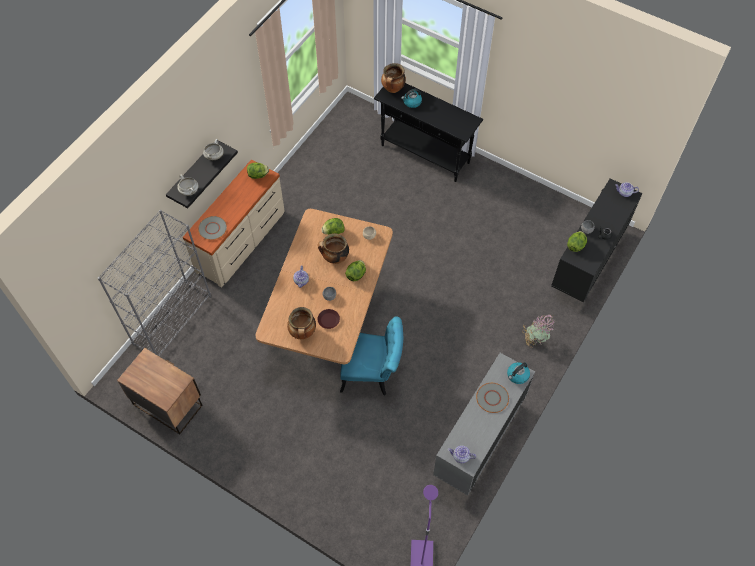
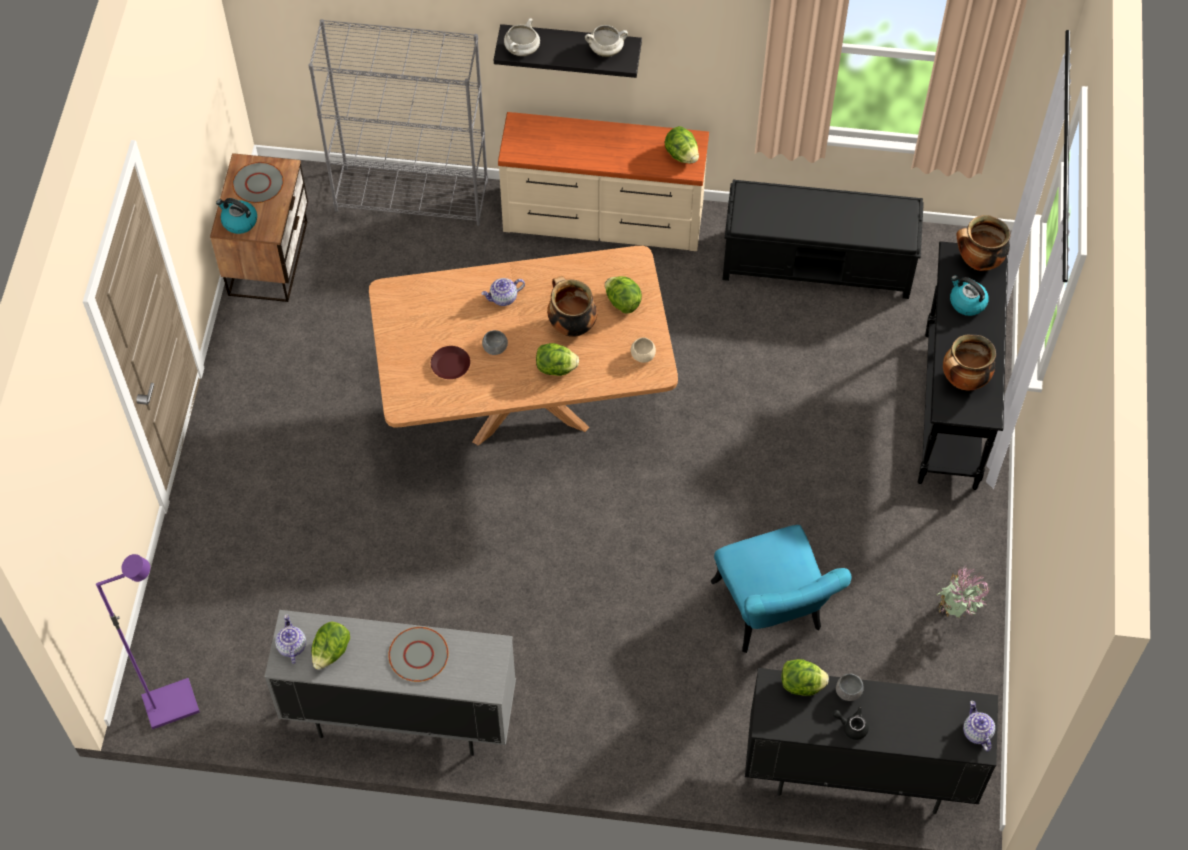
camera: 65 degrees right, 0 degrees up
(212, 228) = (544, 142): grey plate -> grey plate (258, 183)
(303, 333) = (410, 340): cooking pot -> cooking pot (963, 381)
(321, 167) = (819, 263): none -> black bench
(372, 373) = (454, 508): turquoise chair -> turquoise chair (771, 615)
(472, 438) = (331, 652): none -> lettuce
(517, 375) = (479, 679): kettle -> kettle (239, 221)
(534, 340) = (645, 737): potted plant -> potted plant (956, 613)

